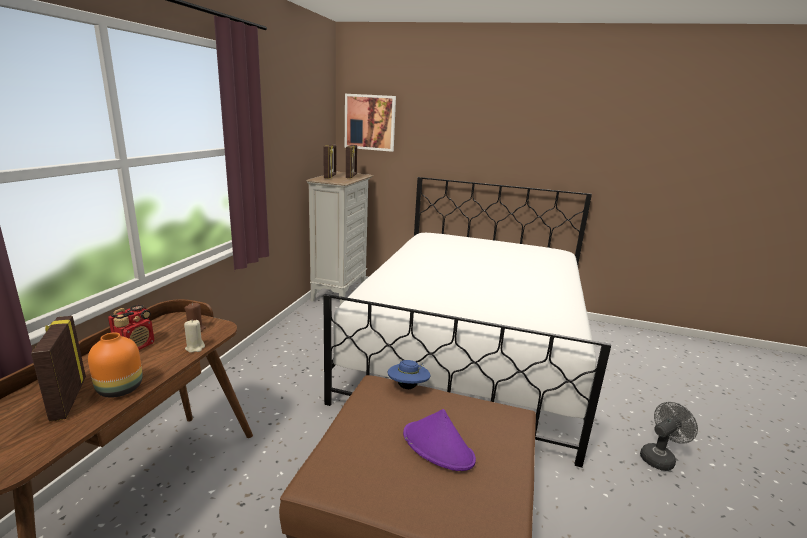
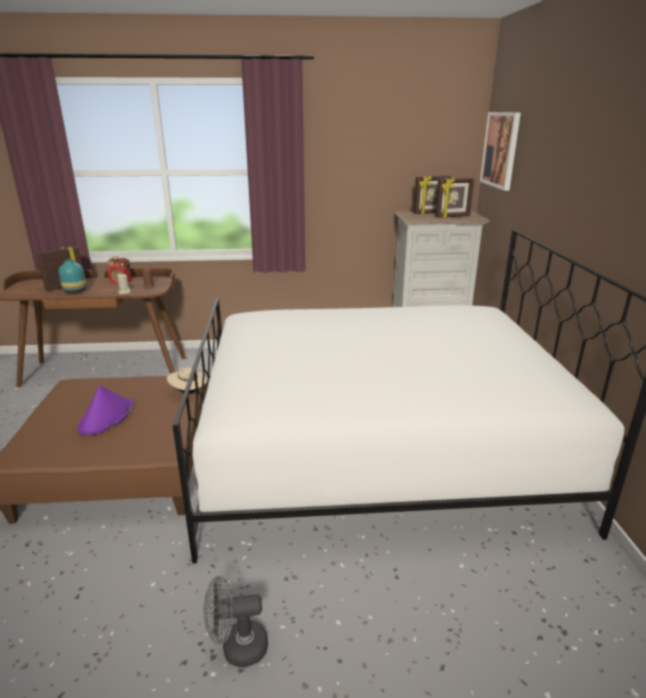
camera: 70 degrees right, 5 degrees up
(120, 388) = (76, 291): orange vase -> turquoise vase
(408, 387) = (189, 392): blue hat -> beige hat
(659, 457) = (237, 648): grey fan -> grey fan turned 135 degrees clockwise

